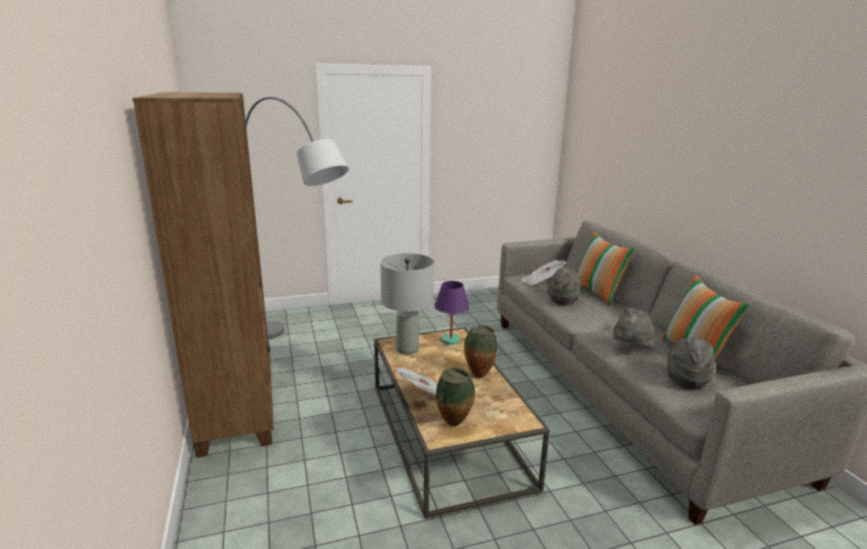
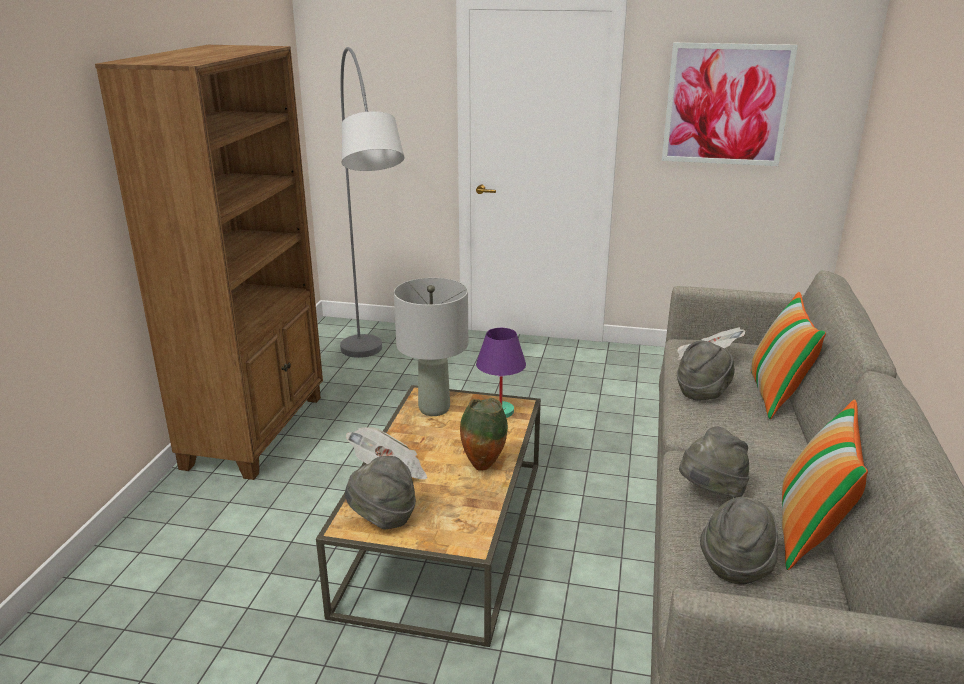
camera: 30 degrees right, 5 degrees up
(454, 425) = (383, 518): vase -> grey hat
(491, 133) = (726, 105): none -> picture

